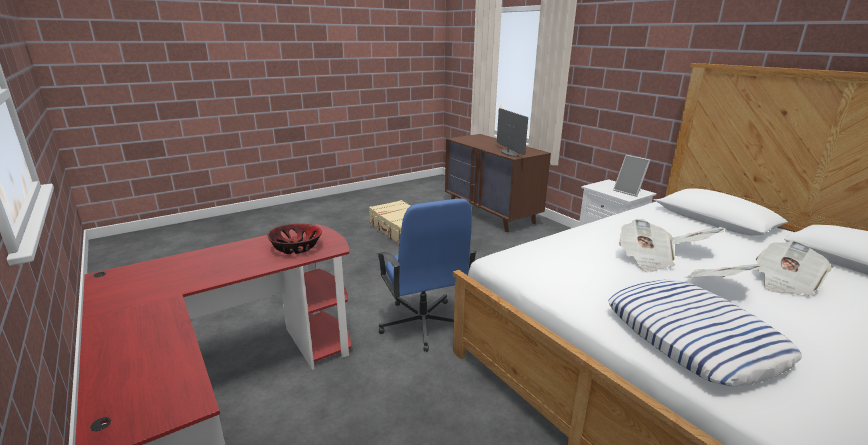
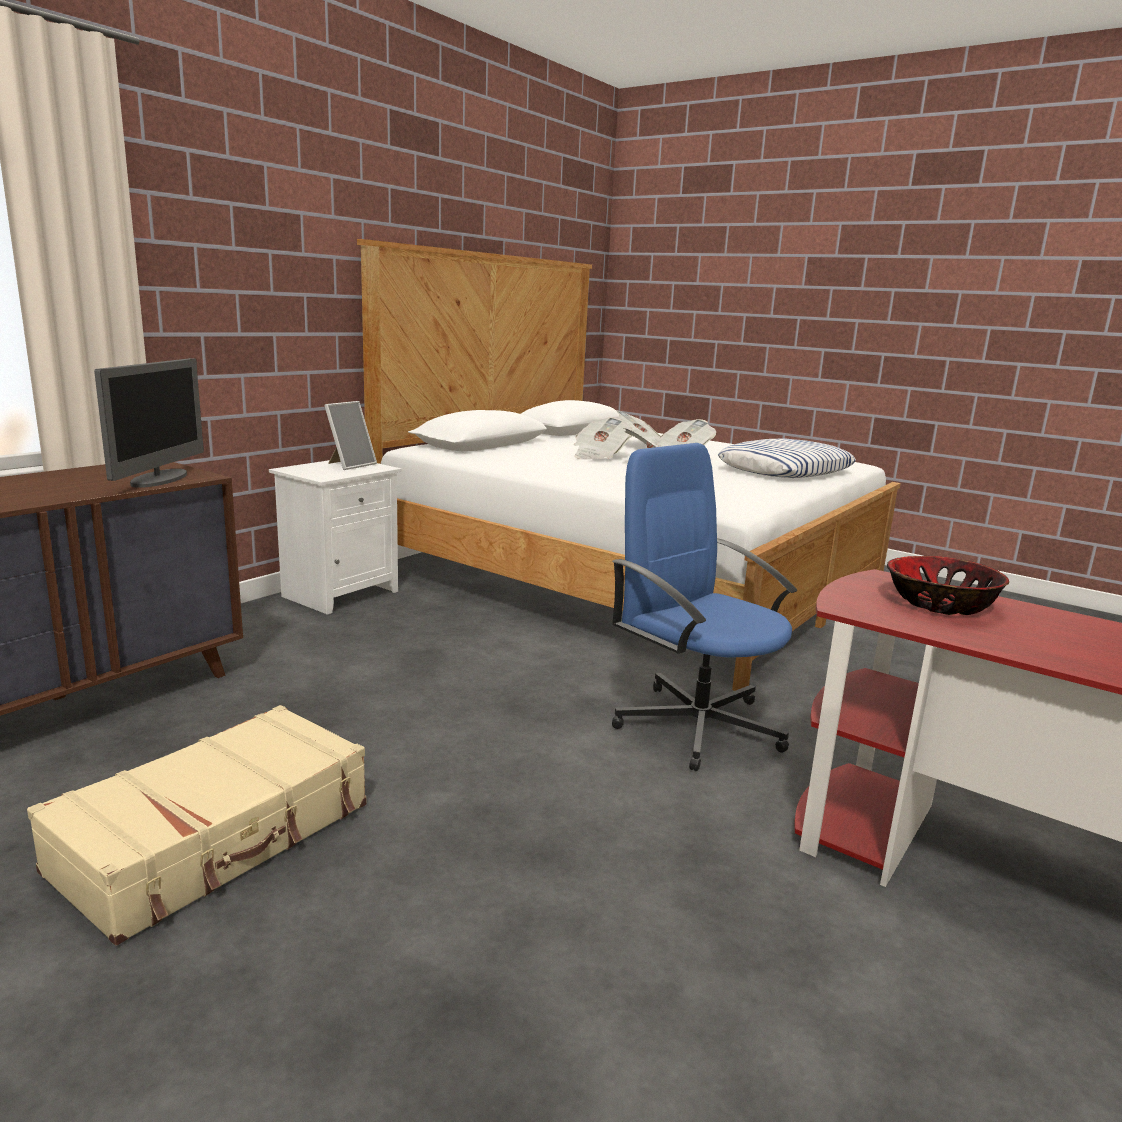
camera: 110 degrees left, 5 degrees down
(423, 324) = (697, 725): blue office chair -> blue office chair turned 90 degrees counterclockwise
(509, 153) = (160, 479): monitor -> monitor turned 135 degrees clockwise

